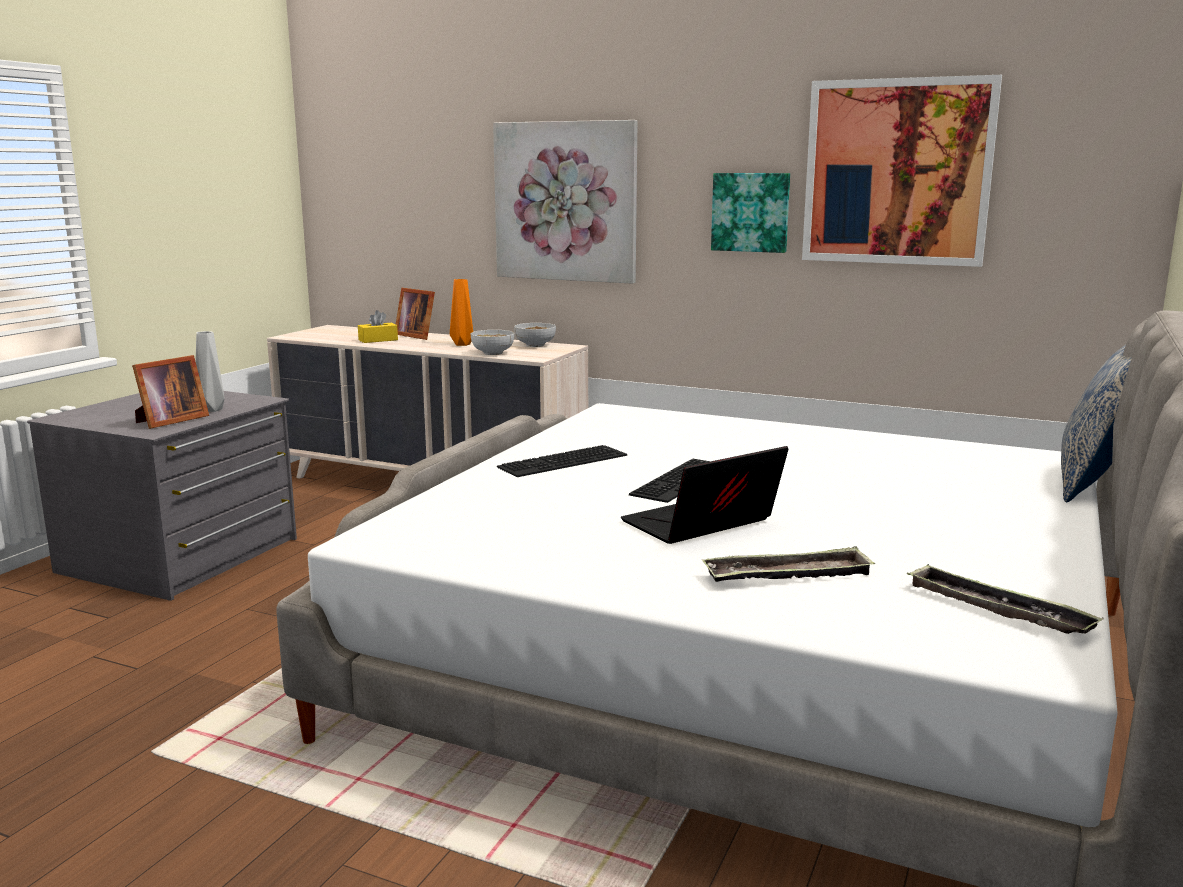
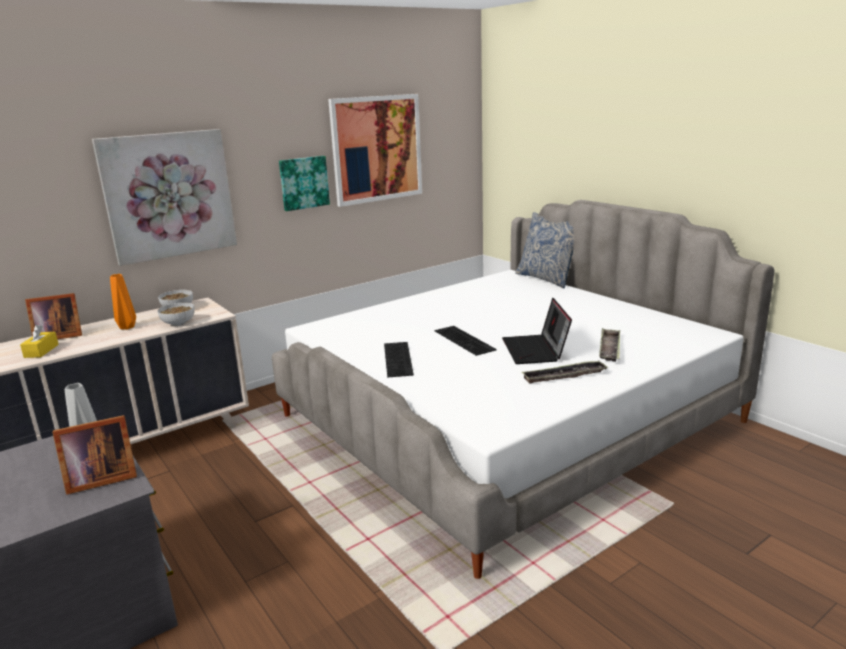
camera: 60 degrees left, 5 degrees up
(169, 421) = (99, 479): picture frame -> picture frame turned 90 degrees clockwise
(997, 609) = (663, 327): tray -> tray (564, 376)

